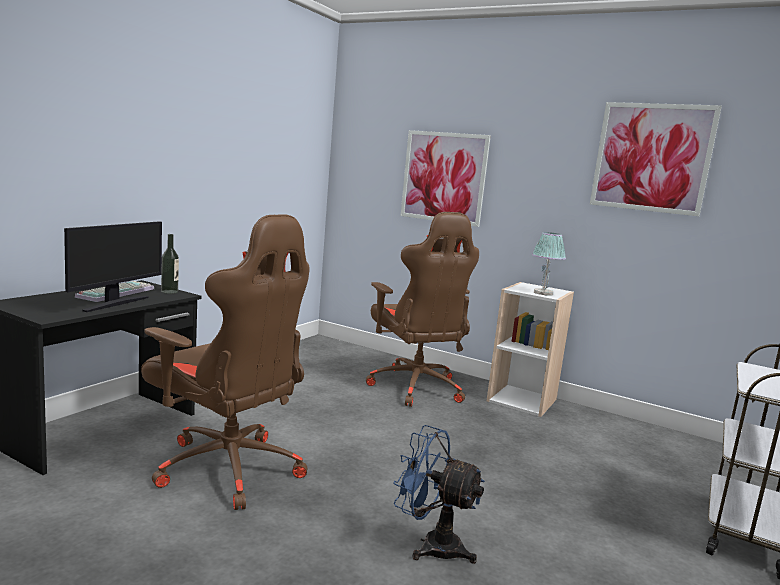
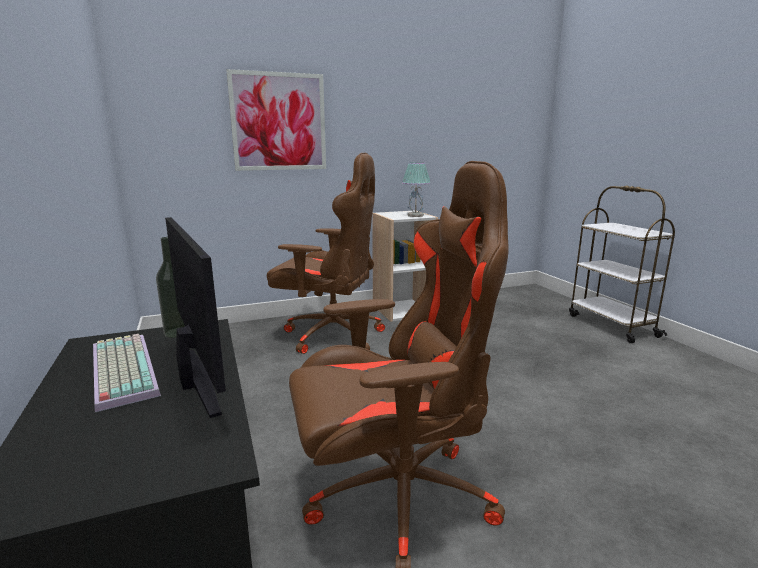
camera: 50 degrees left, 5 degrees up
(431, 544) = (597, 430): blue fan -> none
(652, 158) = (455, 92): picture -> none

